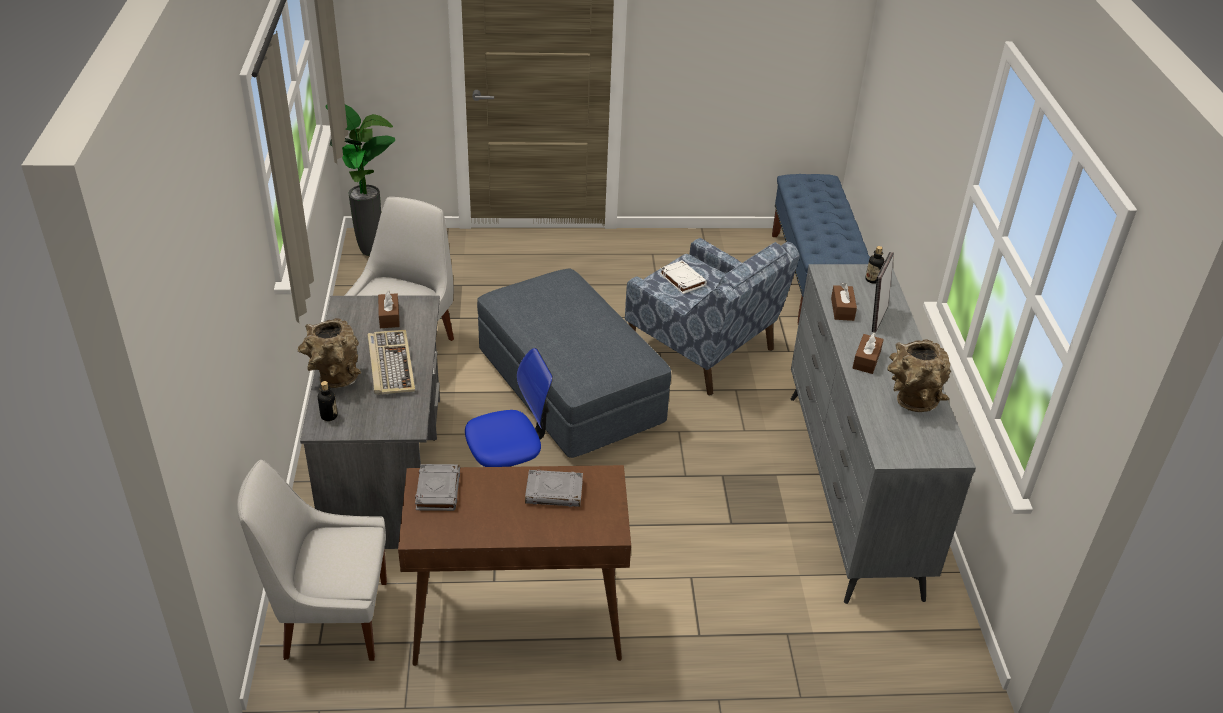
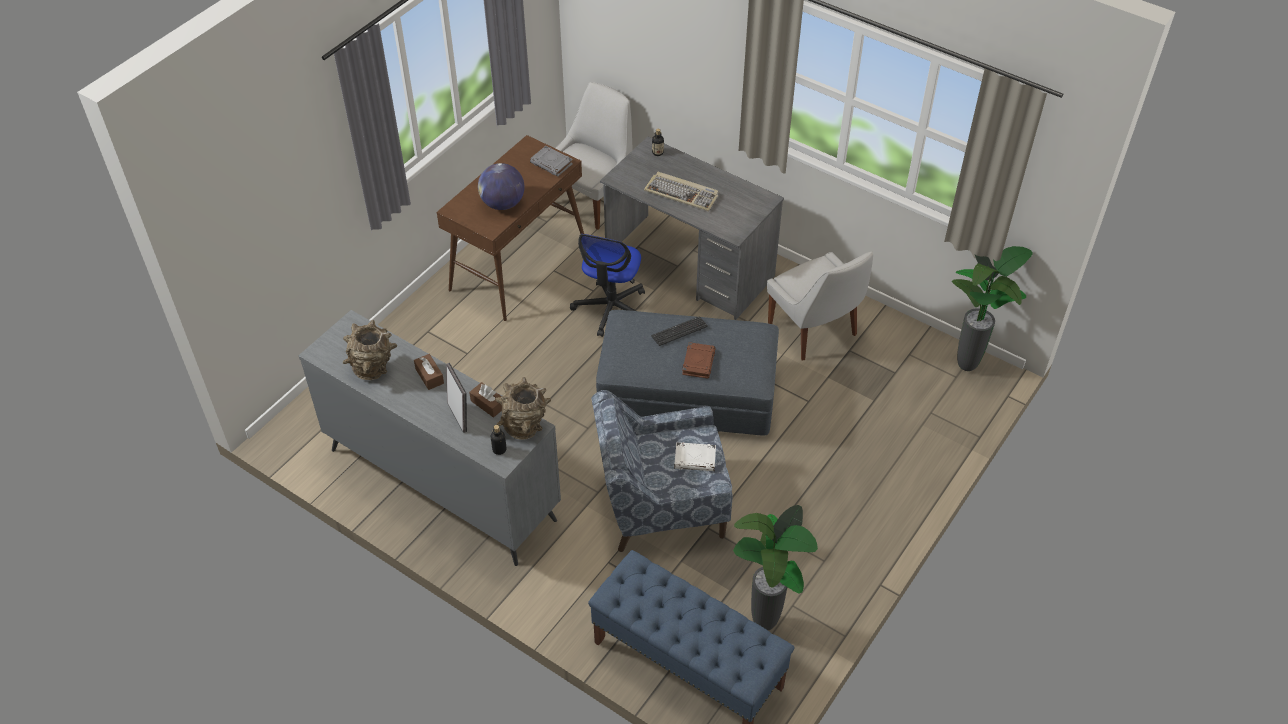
camera: 130 degrees right, 10 degrees up
(334, 379) = (690, 166): brown vase -> brown vase (525, 426)
(389, 317) = (734, 213): brown tissue box -> none
(555, 492) = (502, 204): grey book -> globe
(558, 338) = (679, 332): none -> keyboard
(583, 311) = (698, 362): none -> brown book
(737, 258) = (765, 625): none -> potted plant

